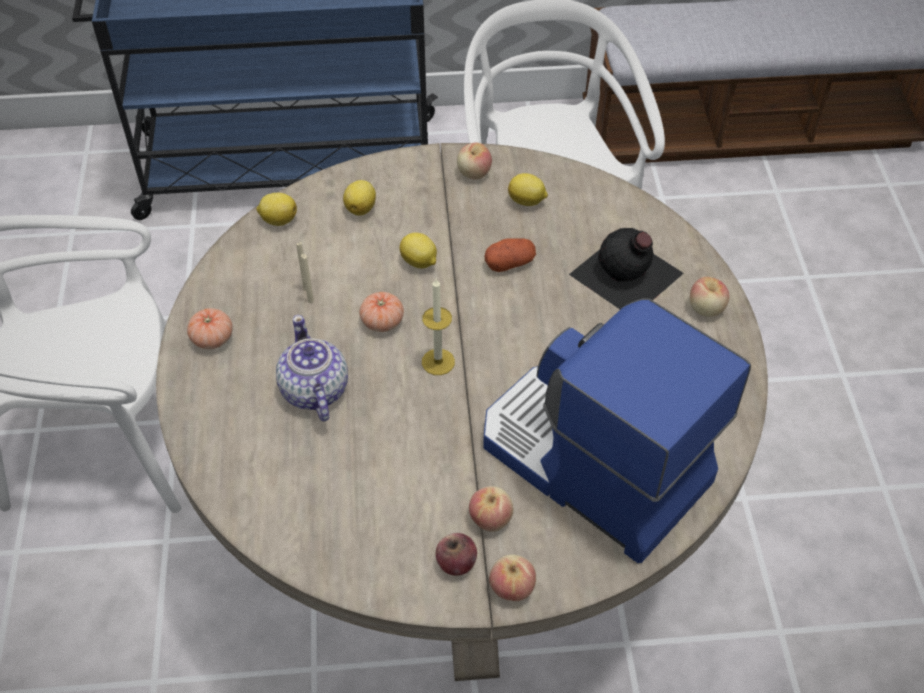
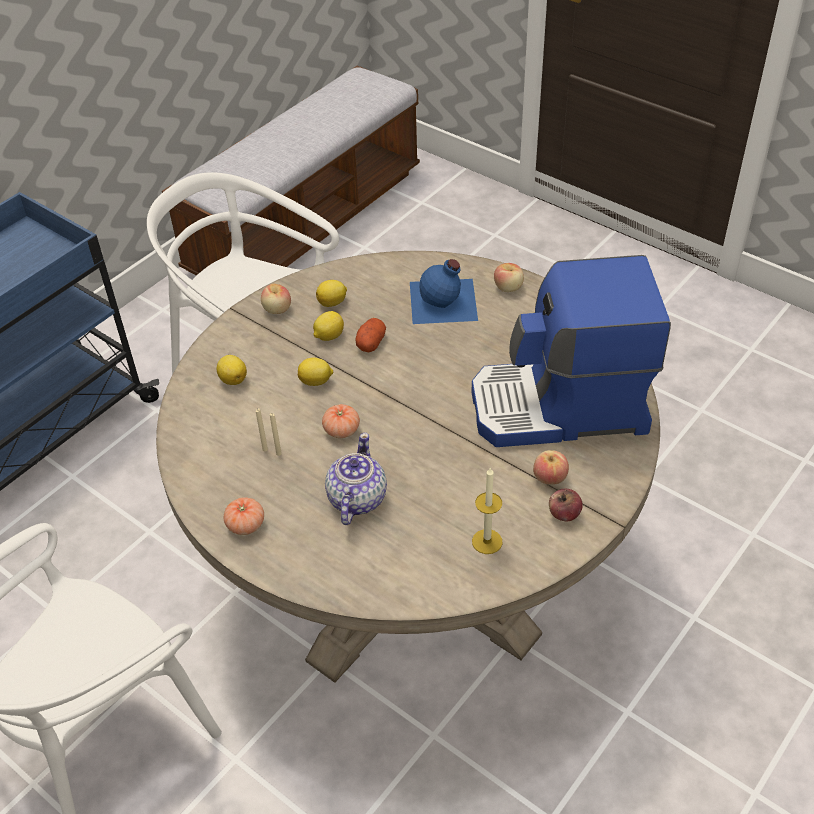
camera: 45 degrees left, 5 degrees down
(278, 220) = (186, 426): lemon -> lemon (328, 336)
(314, 391) = (356, 499): teapot -> teapot turned 75 degrees clockwise
(438, 362) = (406, 425): candle -> candle (487, 541)
(511, 588) = (607, 500): apple -> none
(626, 275) = (444, 301): black bottle -> blue bottle

